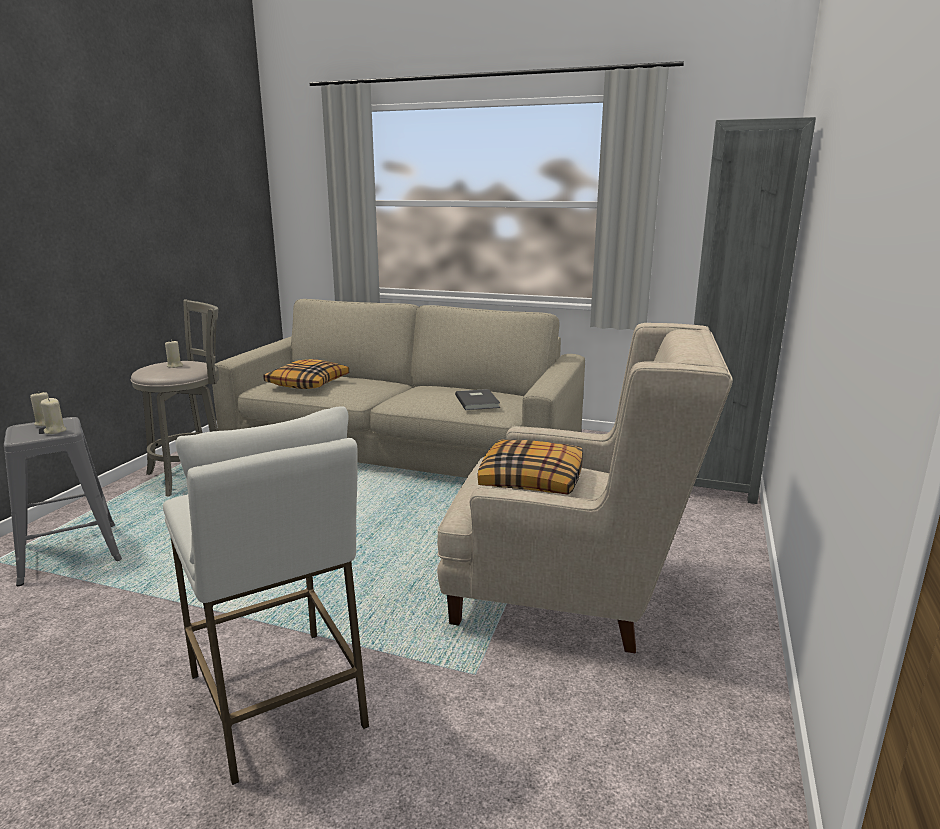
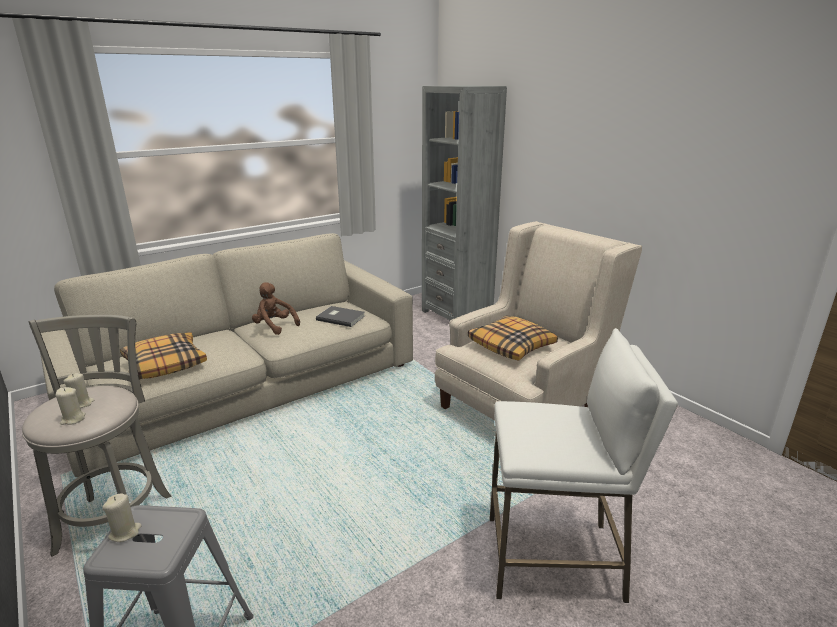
camera: 55 degrees left, 5 degrees up
(55, 431) = (173, 526): beige candle -> beige candle (73, 419)
(421, 389) = (274, 326): none -> brown plush toy

